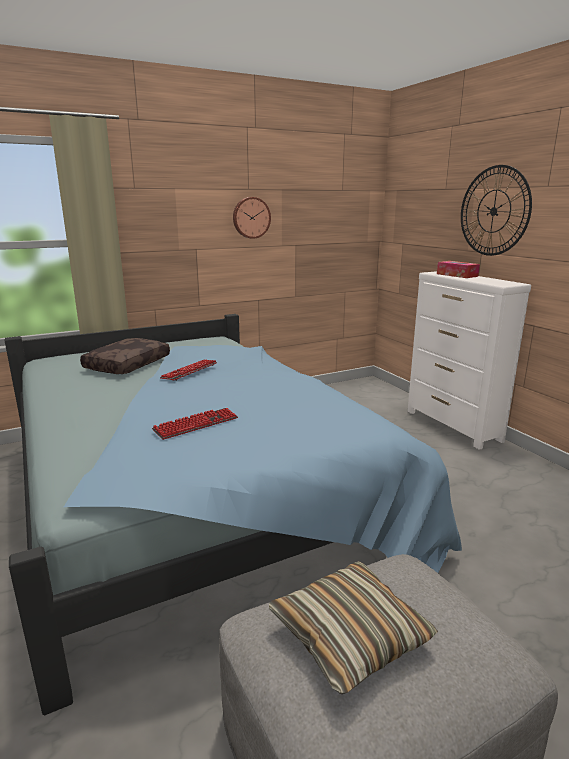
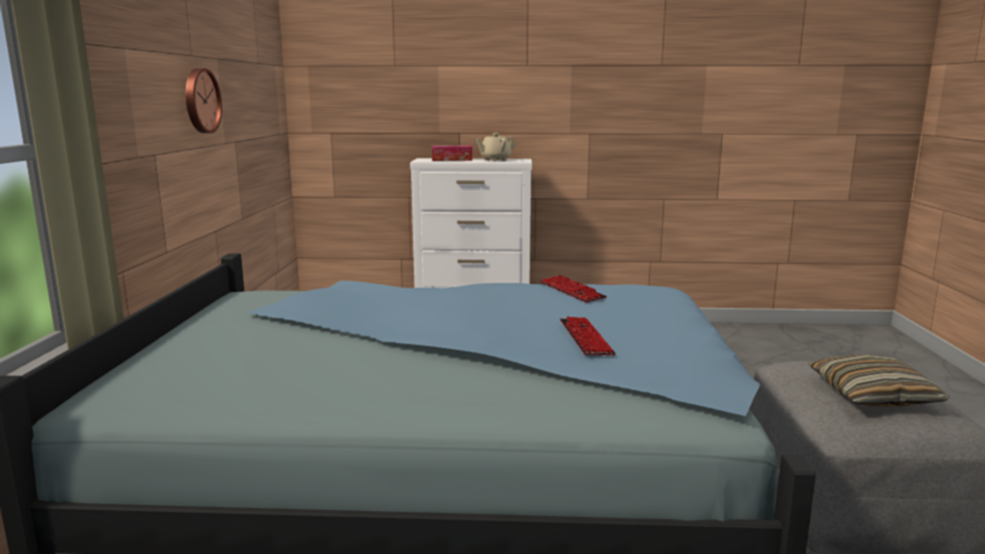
camera: 60 degrees left, 5 degrees down
(127, 364) = (270, 349): brown pillow -> none
(189, 371) = (393, 318): keyboard -> keyboard (572, 291)
(485, 280) = (495, 160): none -> beige teapot
(494, 211) = (470, 90): wall clock -> none

